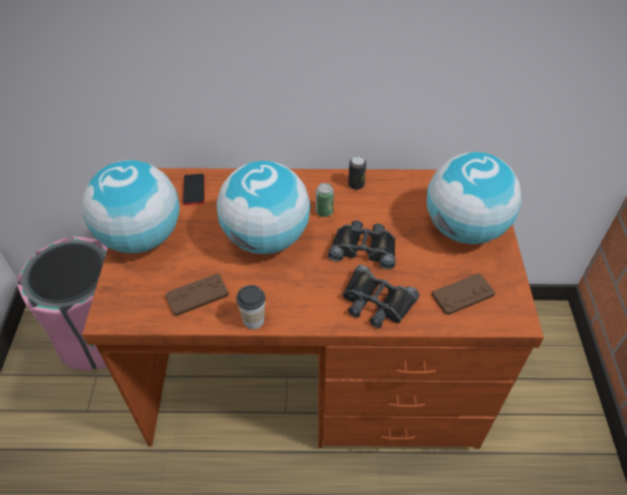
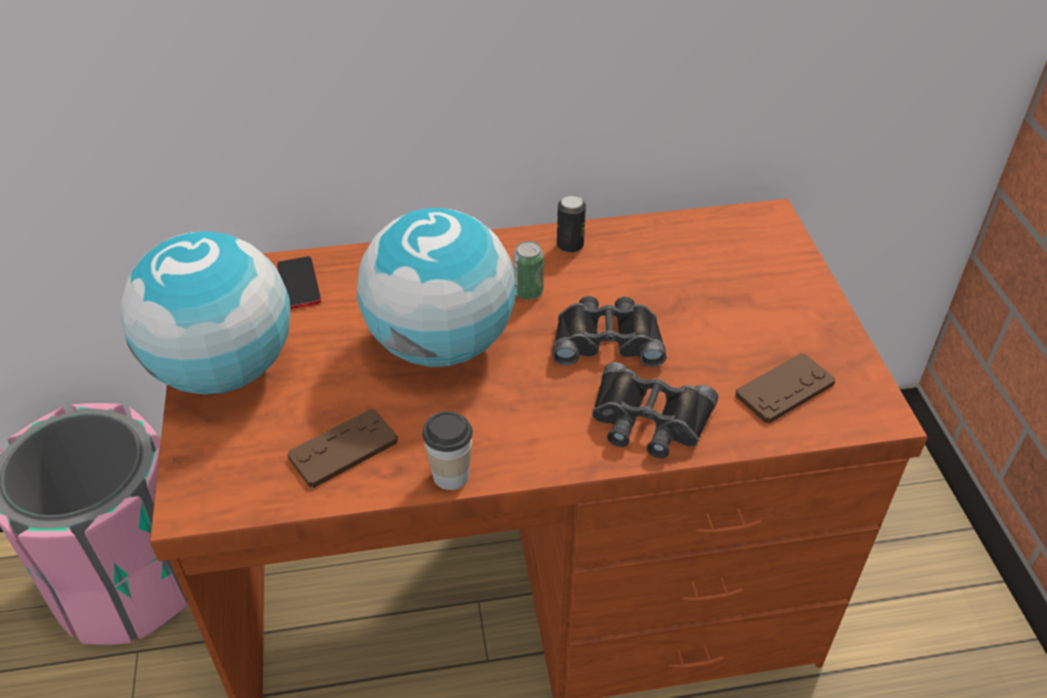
camera: 10 degrees left, 5 degrees down
(464, 228) = (760, 290): globe -> none

